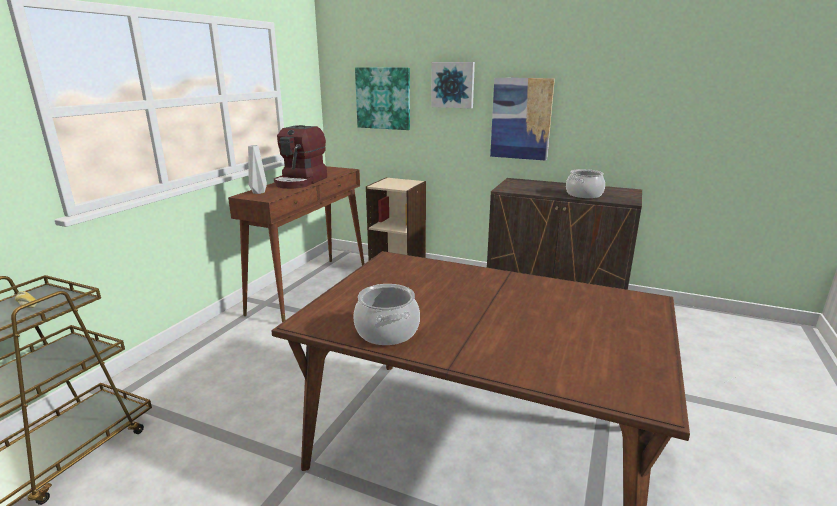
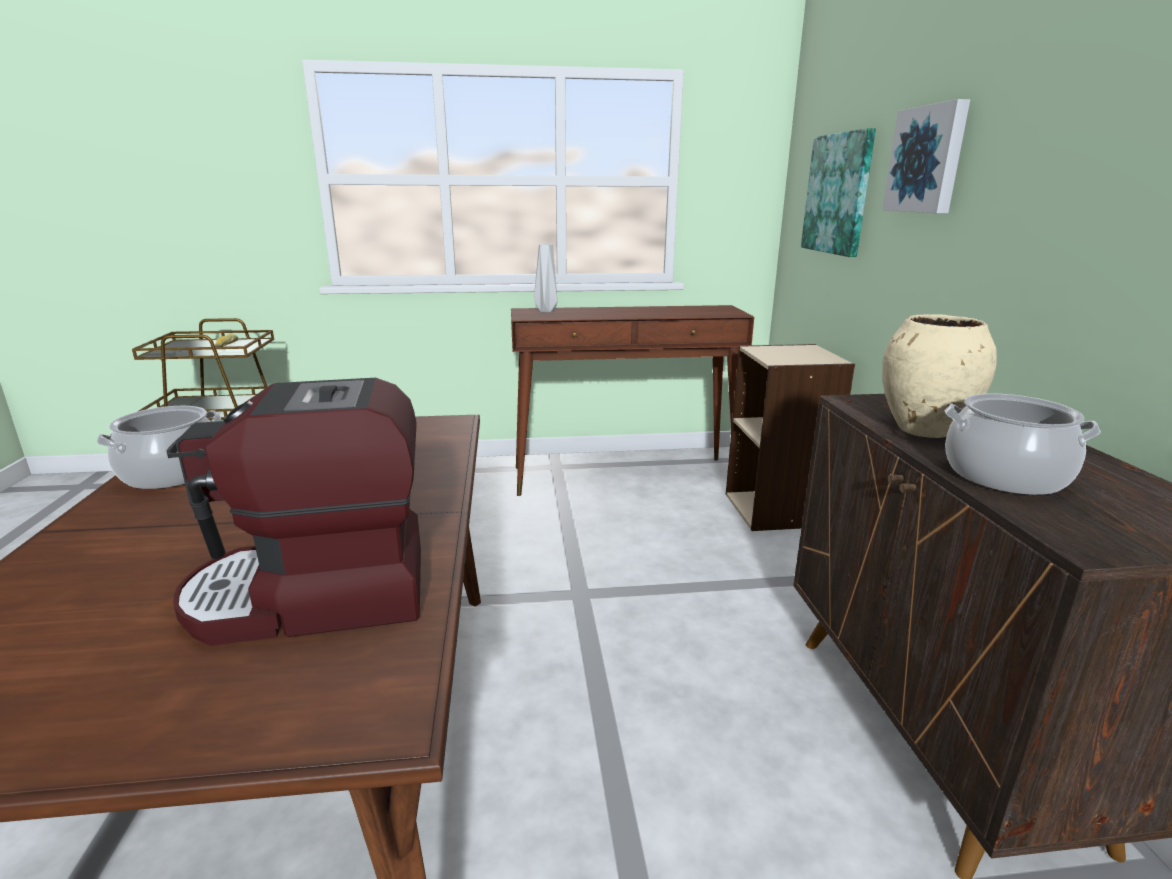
camera: 60 degrees right, 0 degrees up
(301, 181) = (627, 312): coffee machine -> coffee machine (316, 596)
(521, 119) = (1030, 244): picture -> none
(541, 191) = (923, 430): none -> beige vase

